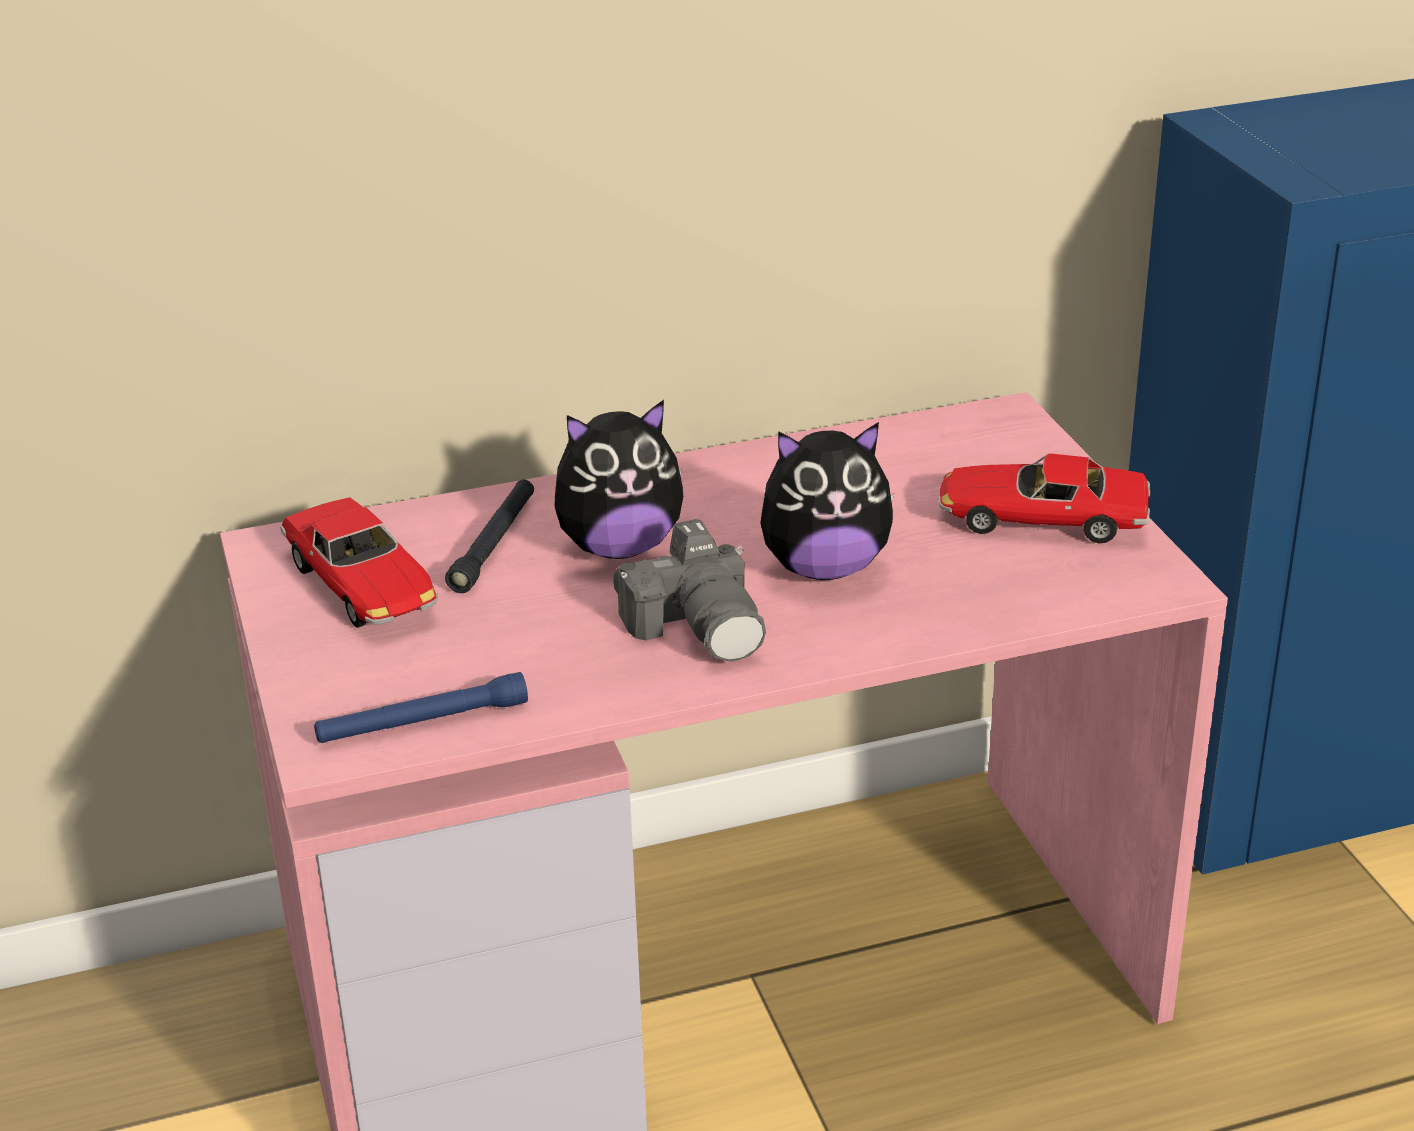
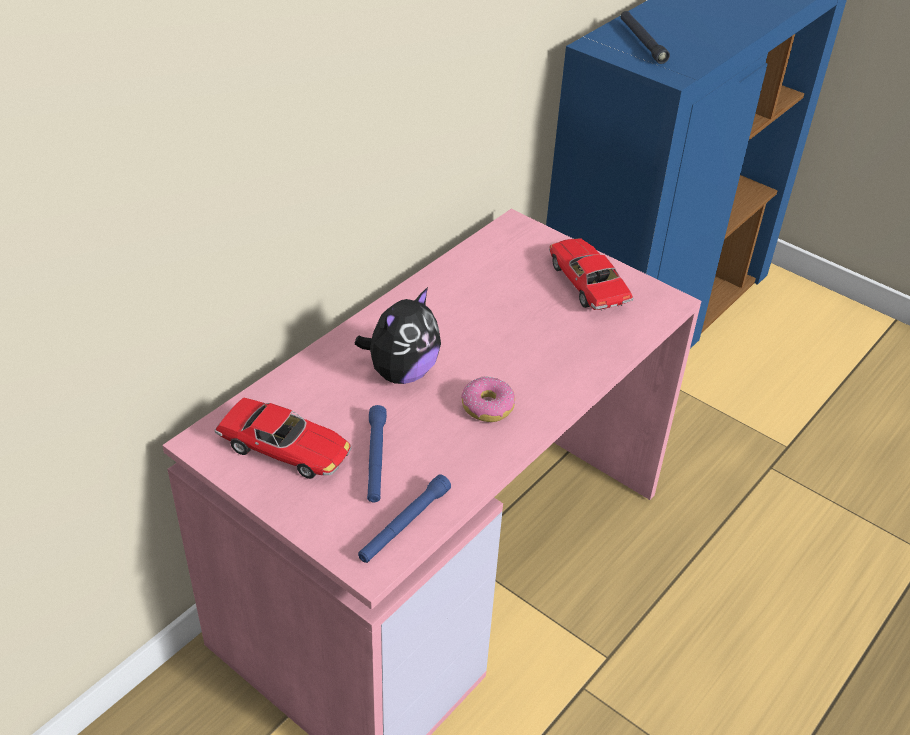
camera: 35 degrees left, 10 degrees up
(468, 636) = (376, 459): none -> blue flashlight
(494, 544) = (333, 394): black flashlight -> black flashlight (642, 42)
(699, 626) = (487, 406): camera -> donut
(824, 568) = (514, 348): plush toy -> none
(1042, 519) = (586, 283): toy car -> toy car turned 90 degrees clockwise

